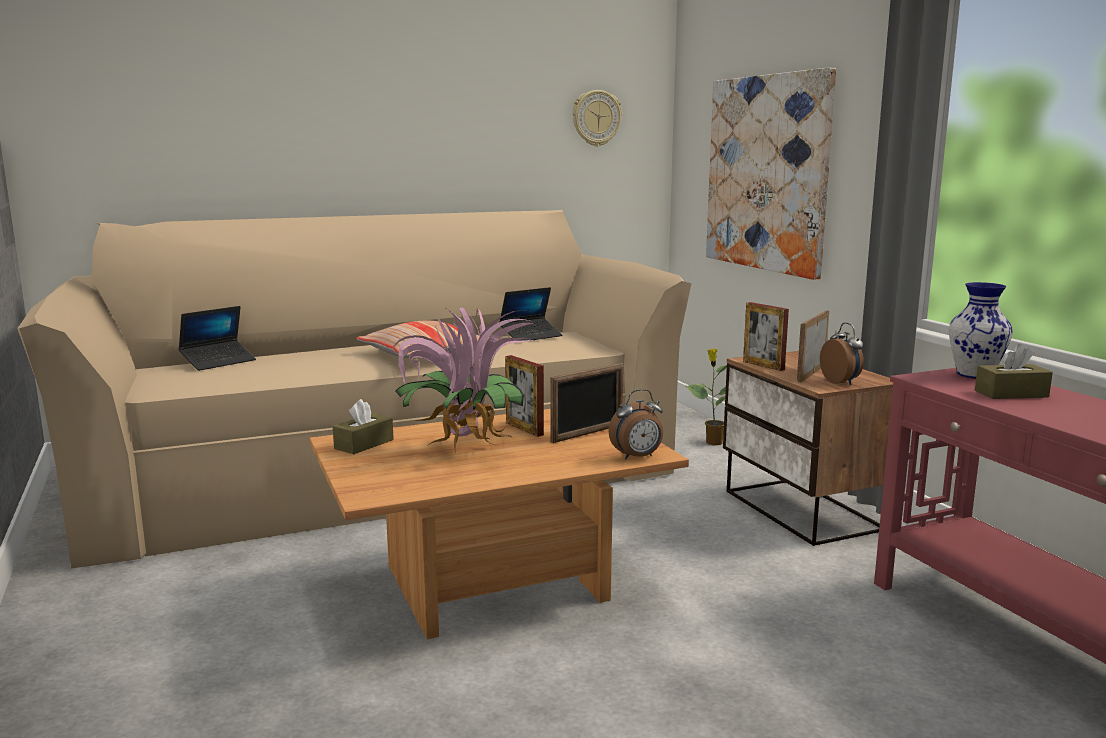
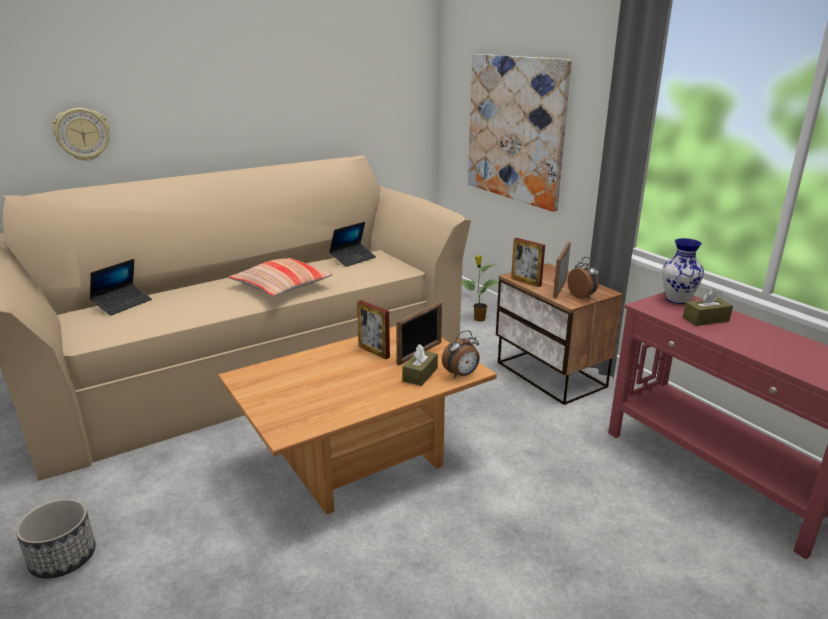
camera: 10 degrees left, 10 degrees up
(68, 651) = (62, 558): none -> planter
(364, 444) = (262, 378): brown tissue box -> brown tissue box (420, 374)
(463, 450) = (337, 378): potted plant -> none
(596, 118) = (383, 79): wall clock -> wall clock (82, 134)

